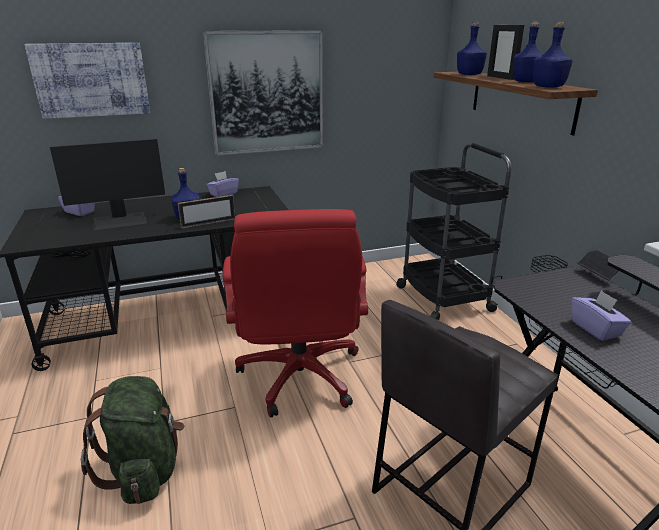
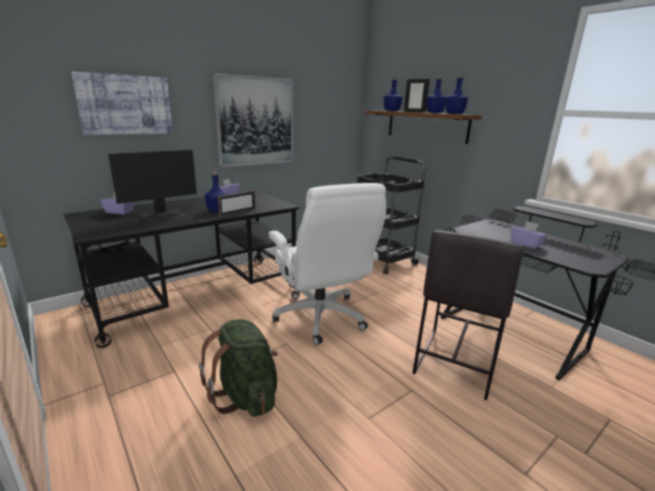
camera: 20 degrees left, 5 degrees down
(299, 381) = (322, 320): red office chair -> white office chair

